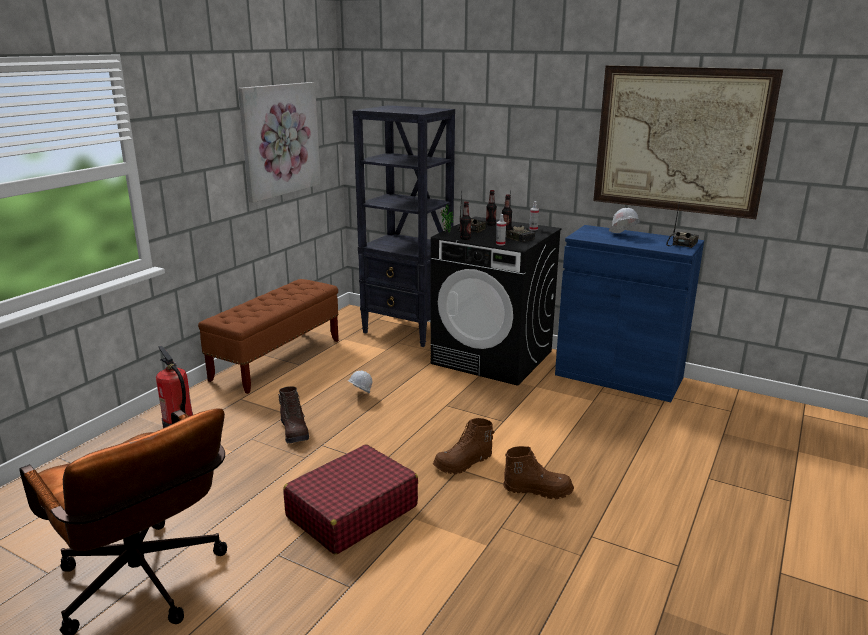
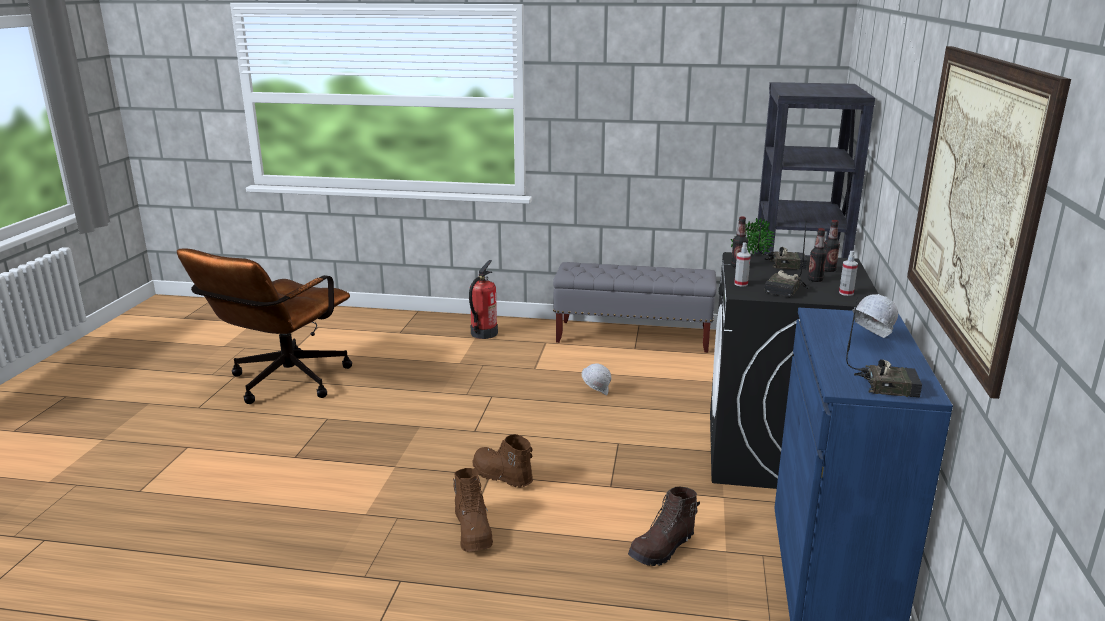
camera: 70 degrees right, 0 degrees up
(277, 360) = (633, 337): brown bench -> grey bench
(280, 140) = (719, 107): picture -> none
(294, 432) = (506, 379): brown boot -> brown boot (663, 548)
(351, 512) = (393, 435): red suitcase -> none

